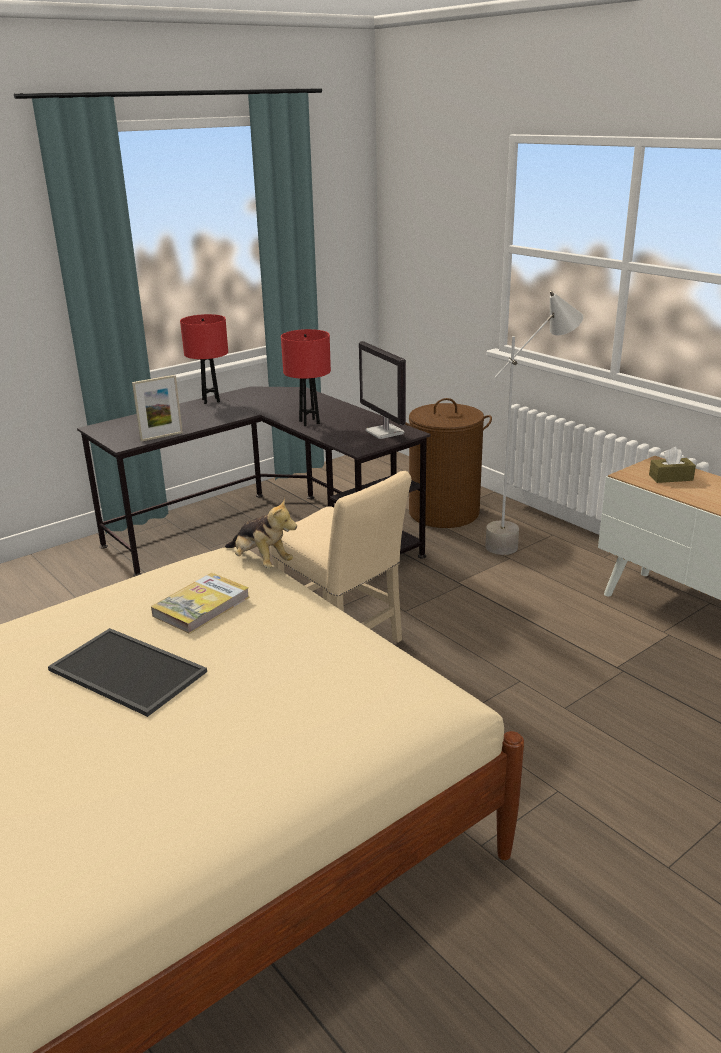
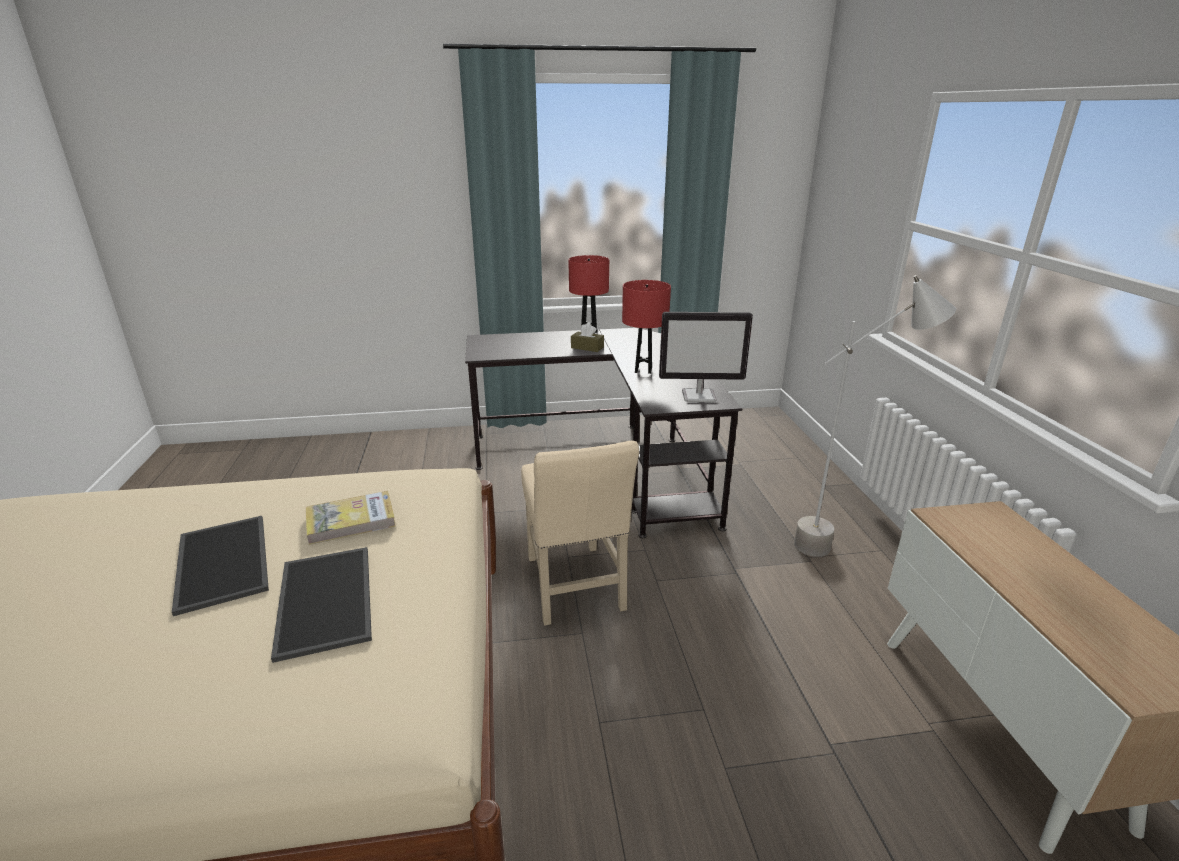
camera: 30 degrees right, 0 degrees up
(161, 436) = (513, 356): picture frame -> none
(261, 562) = (458, 493): plush toy -> none
(271, 659) = (328, 601): none -> tray
(385, 432) = (699, 396): monitor -> monitor turned 90 degrees counterclockwise
(444, 513) = (782, 490): brown laundry basket -> none
(670, 478) = (995, 537): brown tissue box -> brown tissue box (587, 347)

